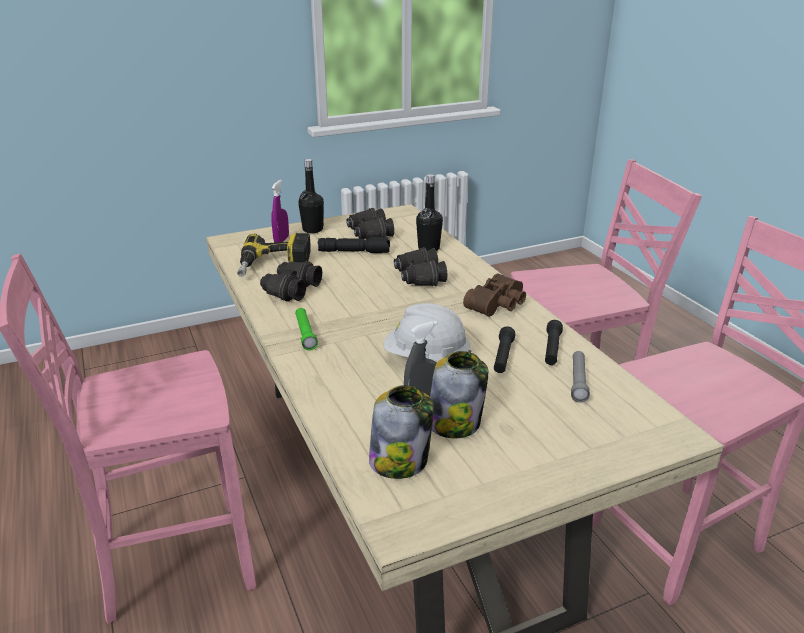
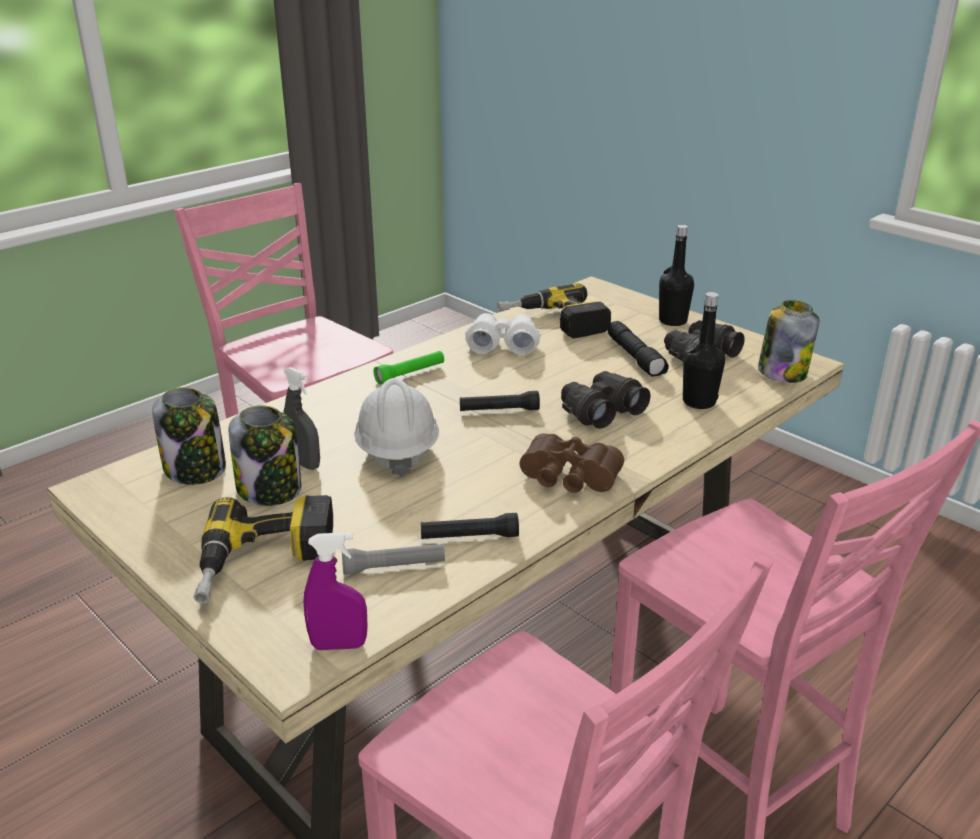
camera: 70 degrees right, 0 degrees up
(281, 240) = (623, 312): purple spray bottle -> purple spray bottle (339, 645)
(291, 290) = (502, 345): black binoculars -> white binoculars
(410, 220) = (782, 372): none -> jar
(503, 356) = (428, 501): black flashlight -> black flashlight (499, 410)
(559, 435) = (266, 563): none -> power drill

